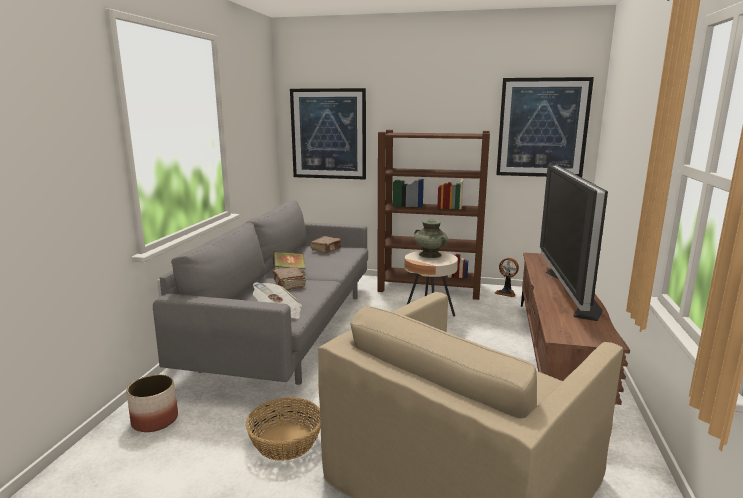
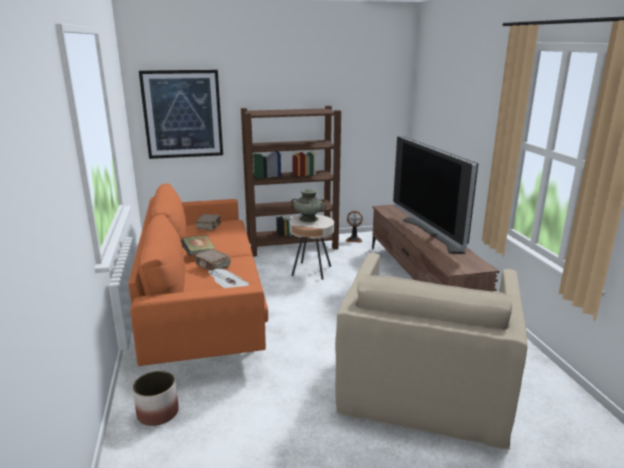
camera: 25 degrees left, 5 degrees up
(286, 441) = (286, 396): basket -> none
(290, 329) = (204, 306): grey sofa -> orange sofa
(542, 128) = (371, 101): picture -> none

